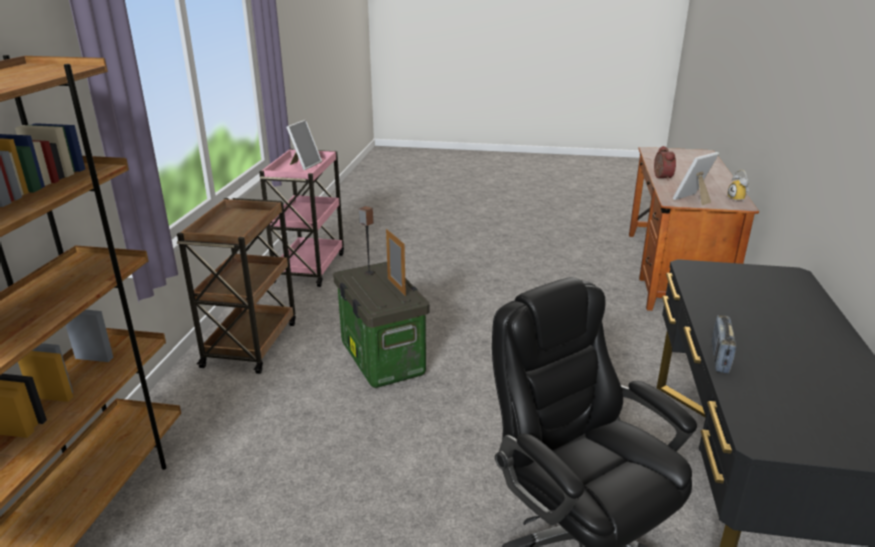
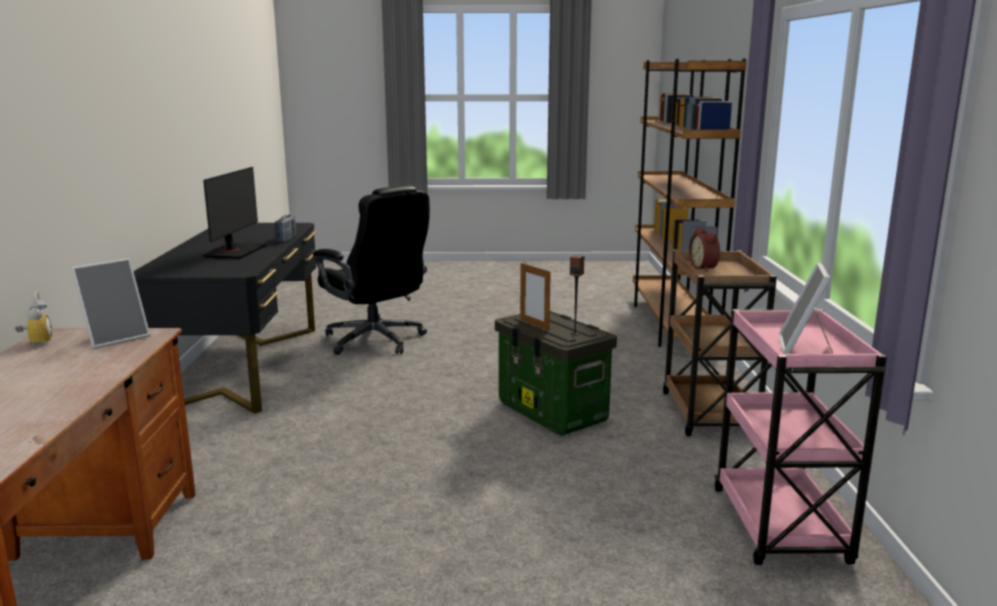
camera: 170 degrees right, 10 degrees down
(661, 177) = (100, 379): alarm clock -> alarm clock (705, 268)
(755, 319) = (234, 251): none -> monitor

